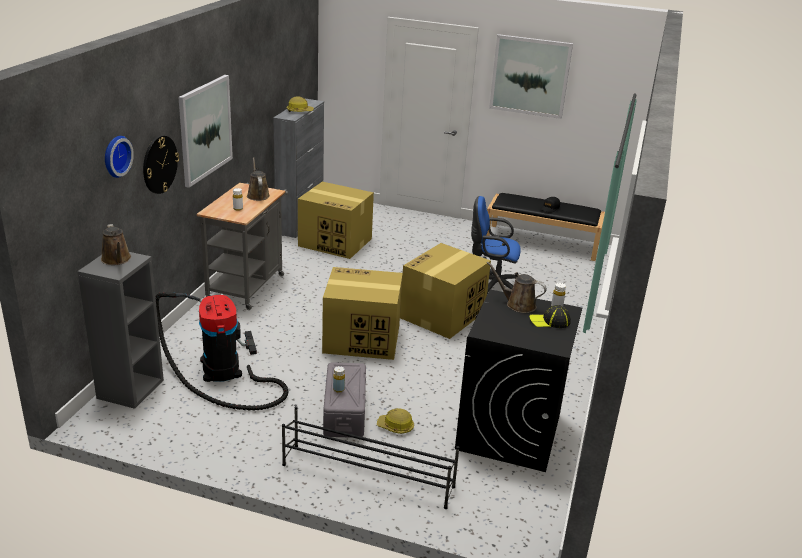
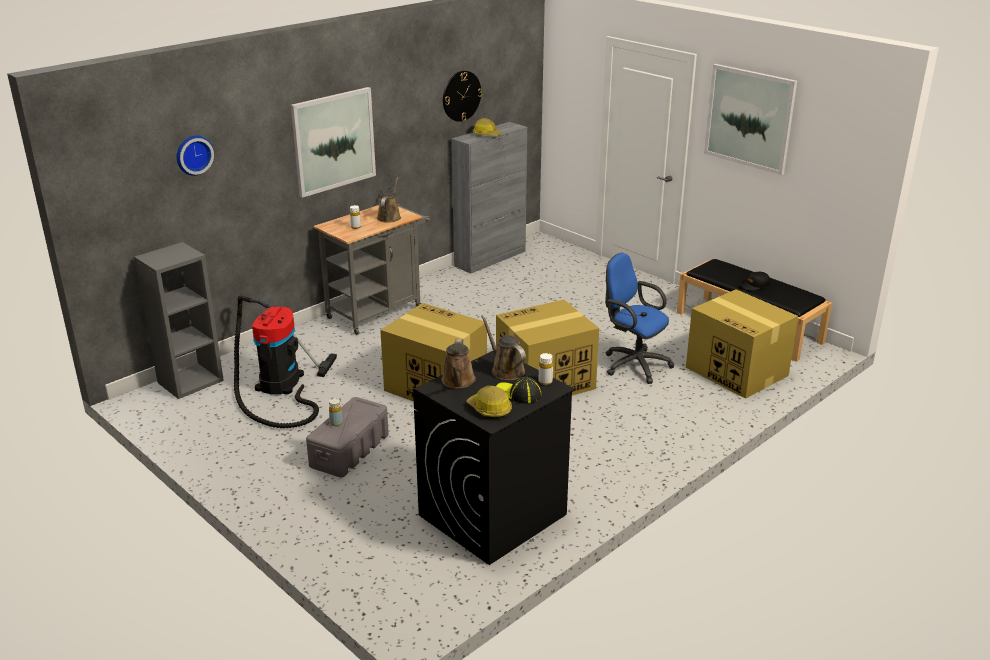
camera: 30 degrees right, 0 degrees up
(116, 260) = (174, 253): brown watering can -> brown watering can (458, 381)
(159, 164) = (259, 169): wall clock -> wall clock (461, 96)
(336, 242) = (507, 285): cardboard box -> cardboard box (737, 372)
(367, 475) = (312, 513): black shoe rack -> none
(395, 426) = (383, 477): hard hat -> hard hat (489, 409)

